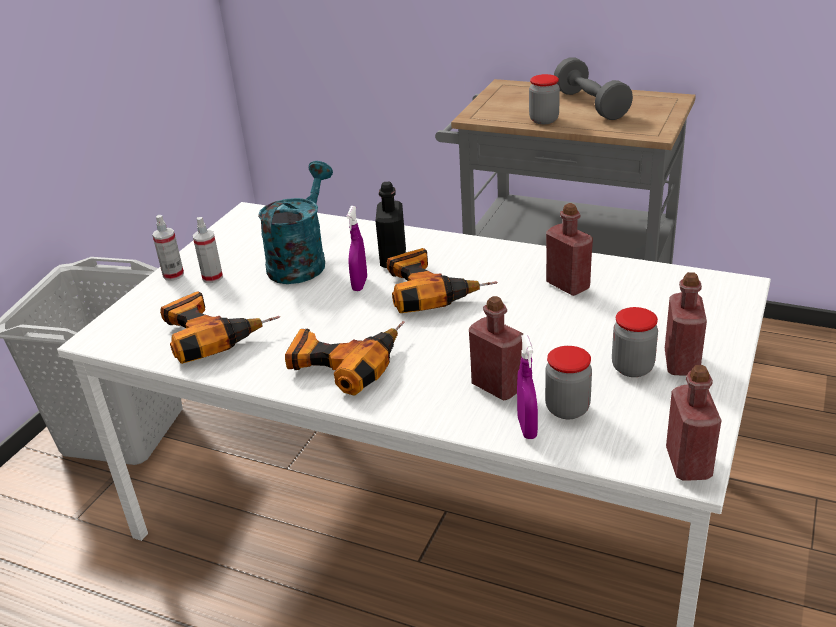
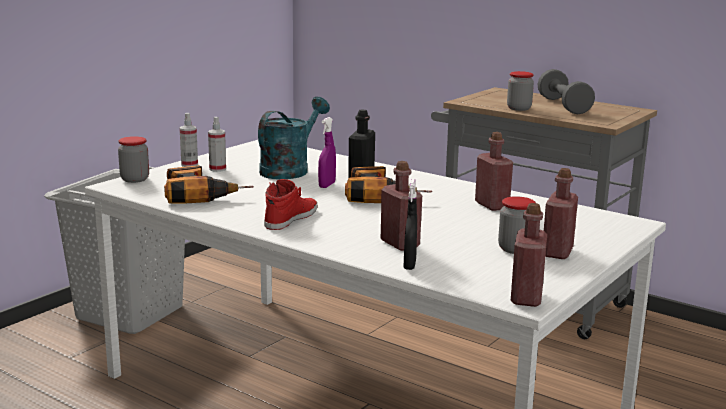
camera: 10 degrees right, 15 degrees down
(344, 362) = (290, 218): power drill -> red shoe
(527, 428) = (409, 265): purple spray bottle -> black spray bottle
(567, 409) = (448, 261): jar -> jar (135, 179)

